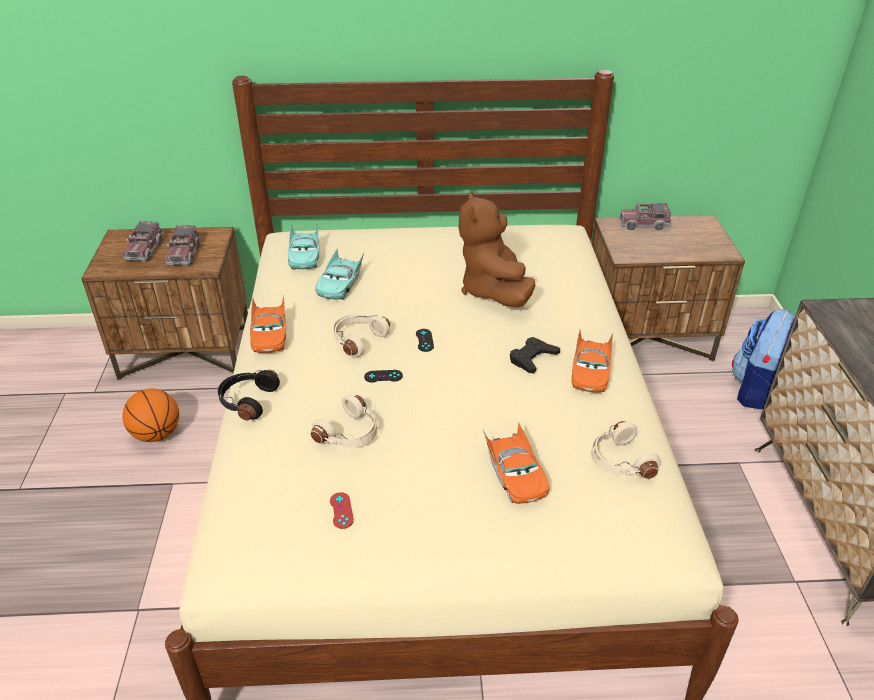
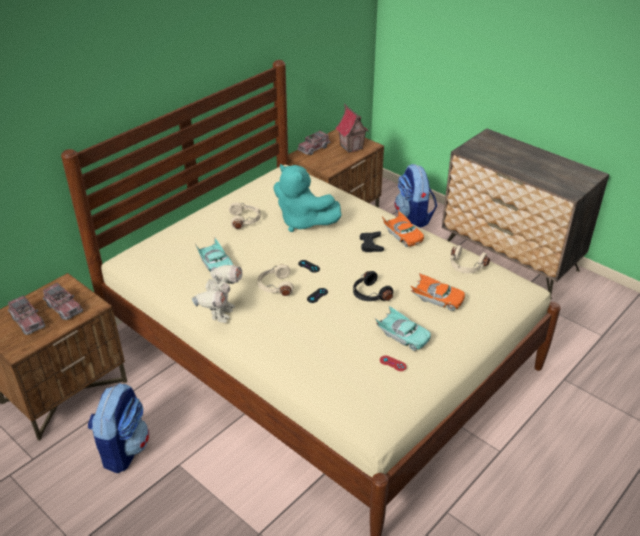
camera: 45 degrees left, 0 degrees up
(157, 434) = (124, 449): basketball -> backpack
(247, 401) = (268, 351): black headphones -> black headphones (370, 294)
(270, 334) = (221, 313): orange toy car -> toy robot
(305, 256) = (165, 261): turquoise toy car -> turquoise toy car (402, 336)
(350, 434) = (345, 330): beige headphones -> beige headphones (245, 220)
(493, 290) = (303, 222): brown plush toy -> turquoise plush toy
(695, 243) = (351, 147): none -> toy house

